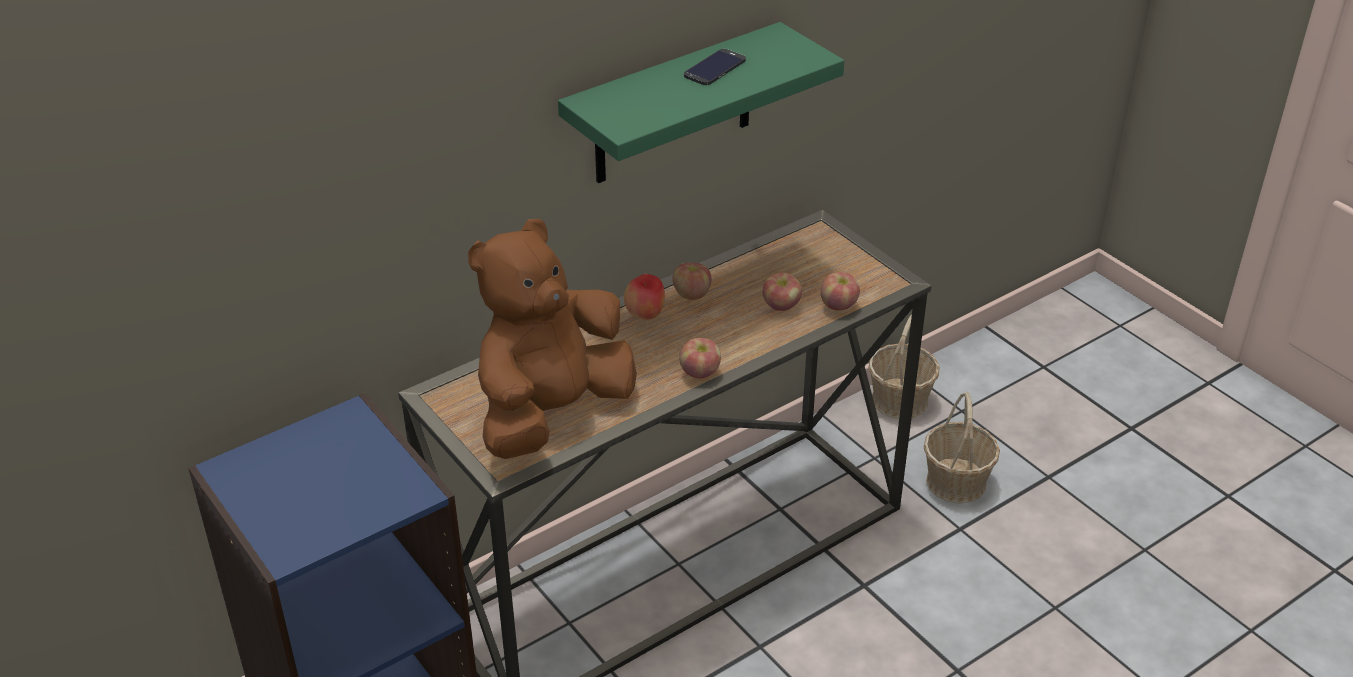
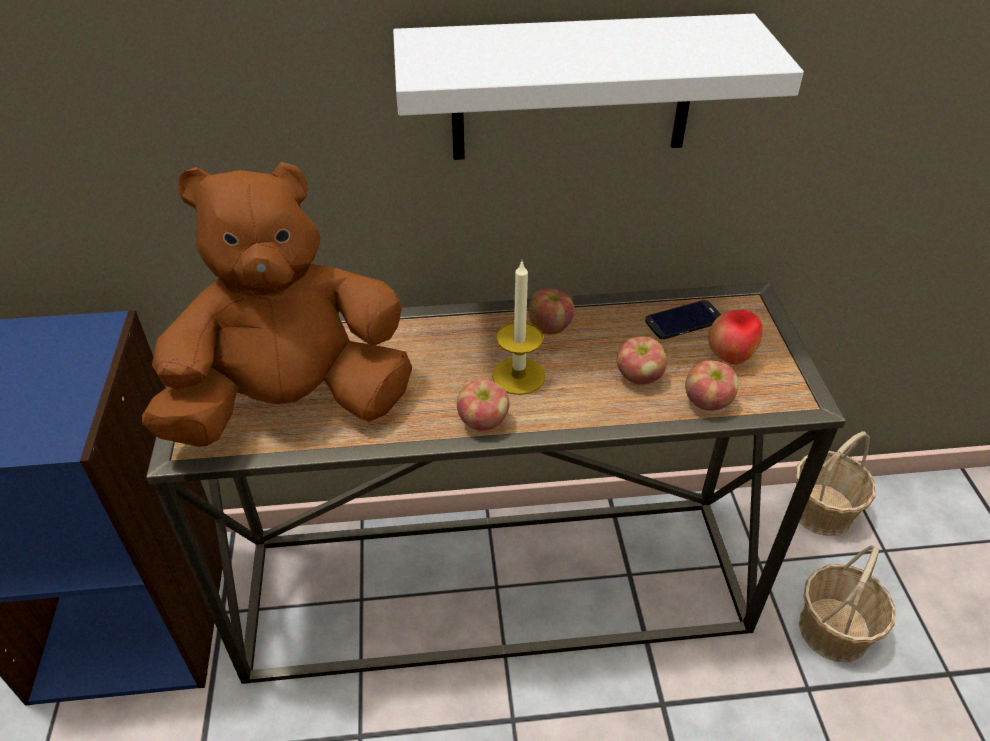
camera: 30 degrees right, 5 degrees up
(645, 315) = (482, 332): apple -> apple (730, 357)
(673, 106) = (572, 89): green shelf -> white shelf
(697, 335) = (518, 376): none -> candle
(715, 68) = (616, 40): phone -> phone (684, 320)

